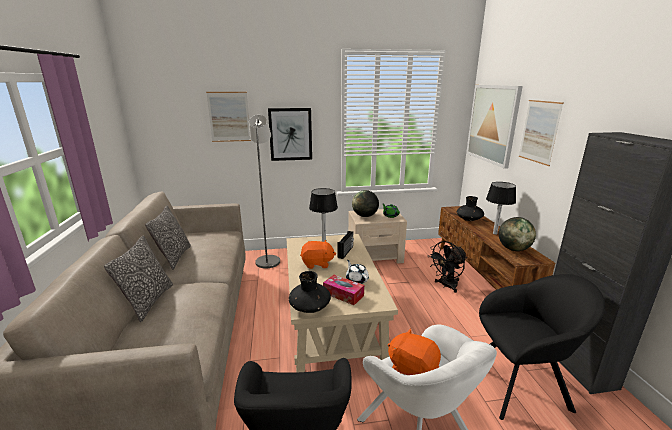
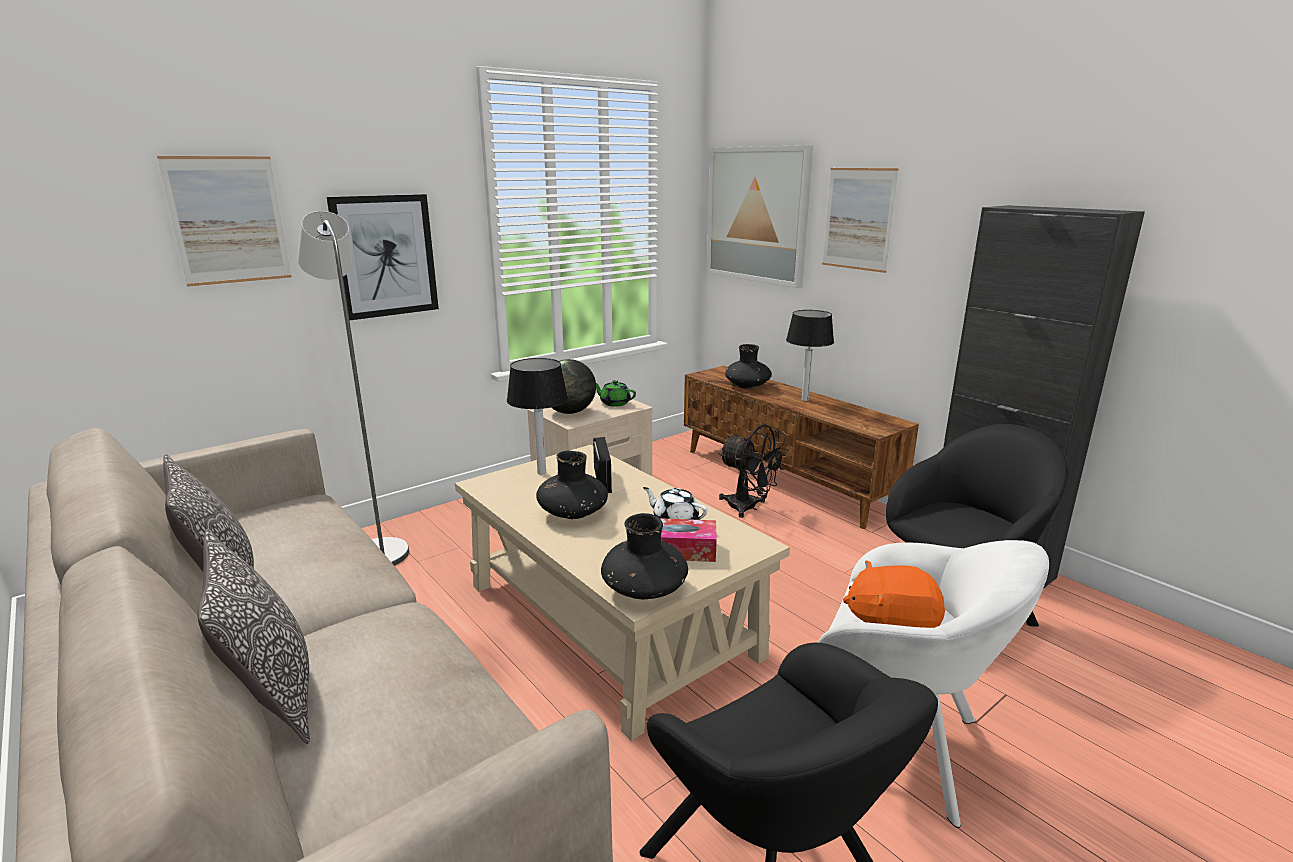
camera: 30 degrees left, 0 degrees up
(317, 263) = (573, 512): orange plush toy -> black vase
(446, 286) = (749, 508): black fan -> black fan turned 75 degrees counterclockwise
(513, 249) = (852, 417): globe -> none

